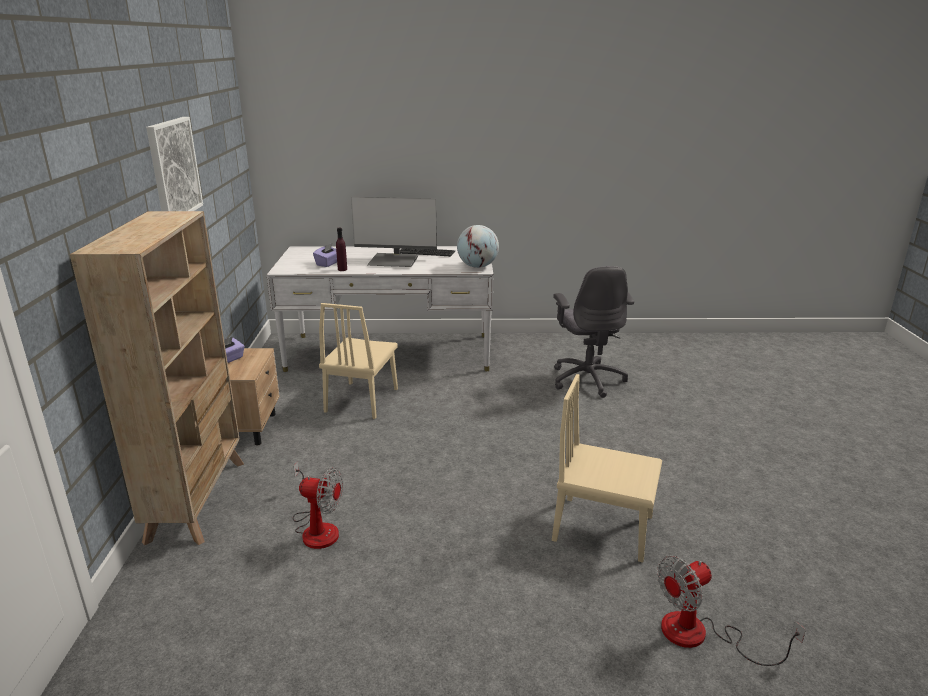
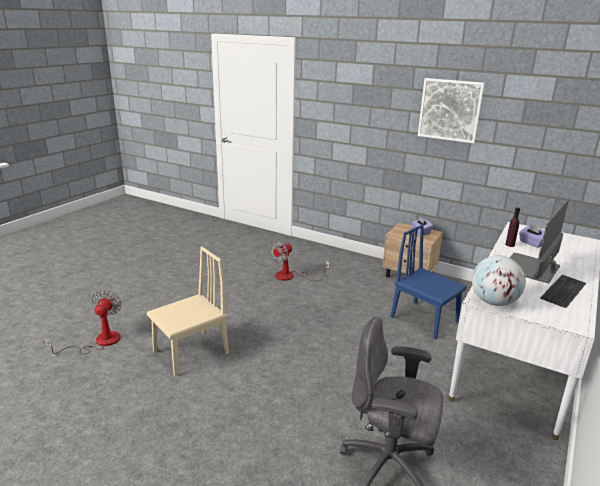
camera: 120 degrees right, 0 degrees up
(198, 499) = (344, 256): beige bookcase -> none
(362, 400) = (424, 319): beige chair -> blue chair

